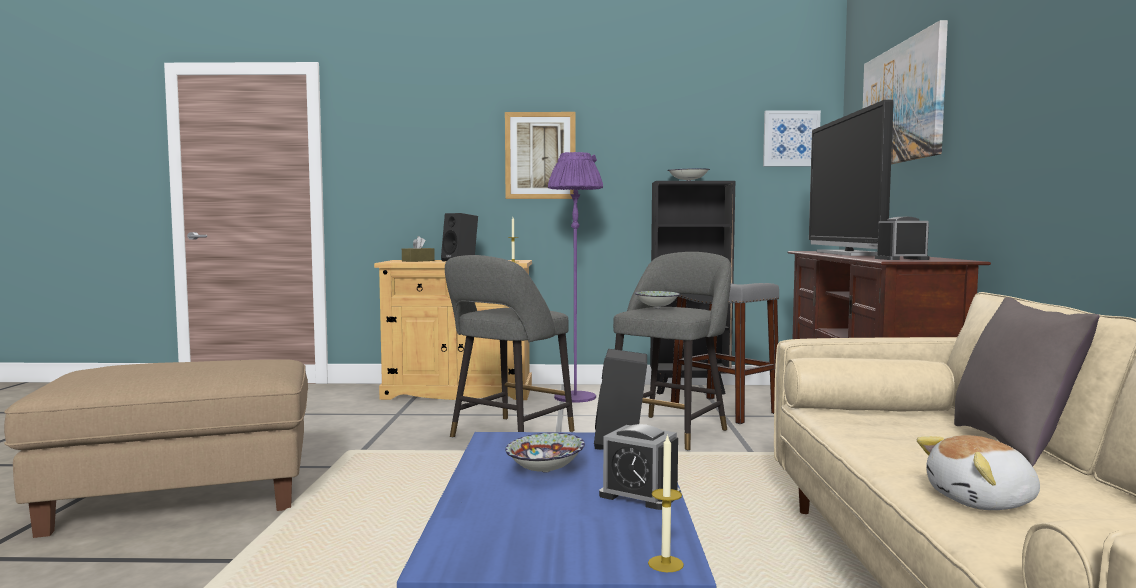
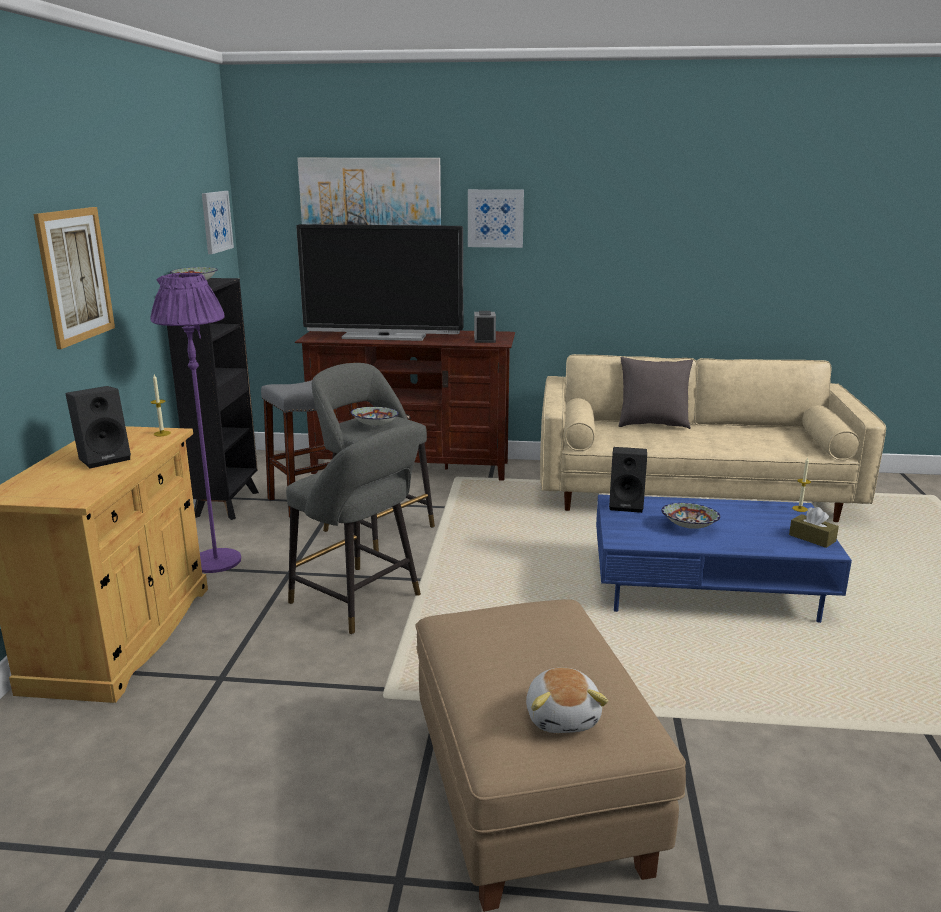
camera: 85 degrees left, 15 degrees up
(418, 261) = (60, 483): brown tissue box -> brown tissue box (812, 538)
(639, 495) = (720, 507): alarm clock -> none
(983, 502) = (739, 444): plush toy -> plush toy (563, 717)
(986, 86) = (495, 218): none -> picture

